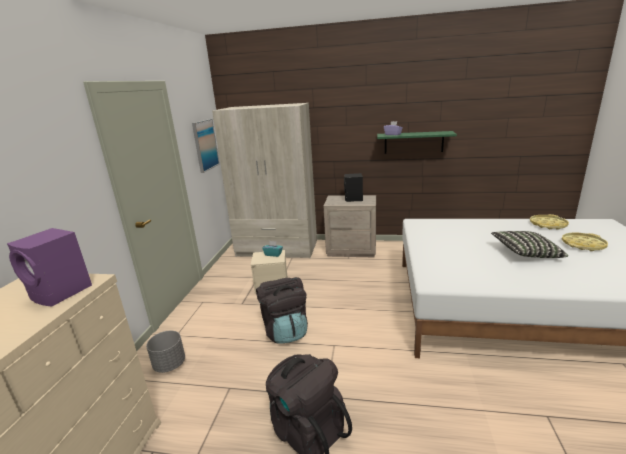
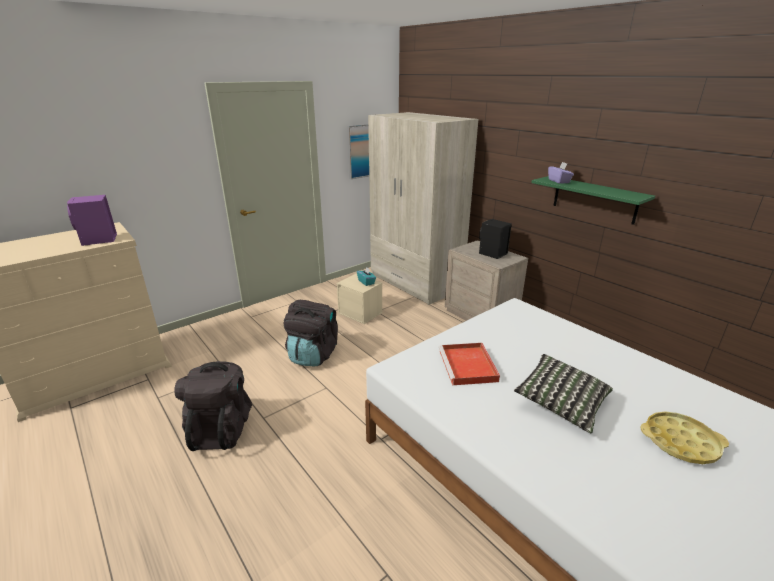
camera: 40 degrees right, 5 degrees up
(169, 364) = (221, 334): grey planter -> none
(461, 260) = (468, 366): none -> red tray
(548, 224) = (695, 392): yellow tray -> none

